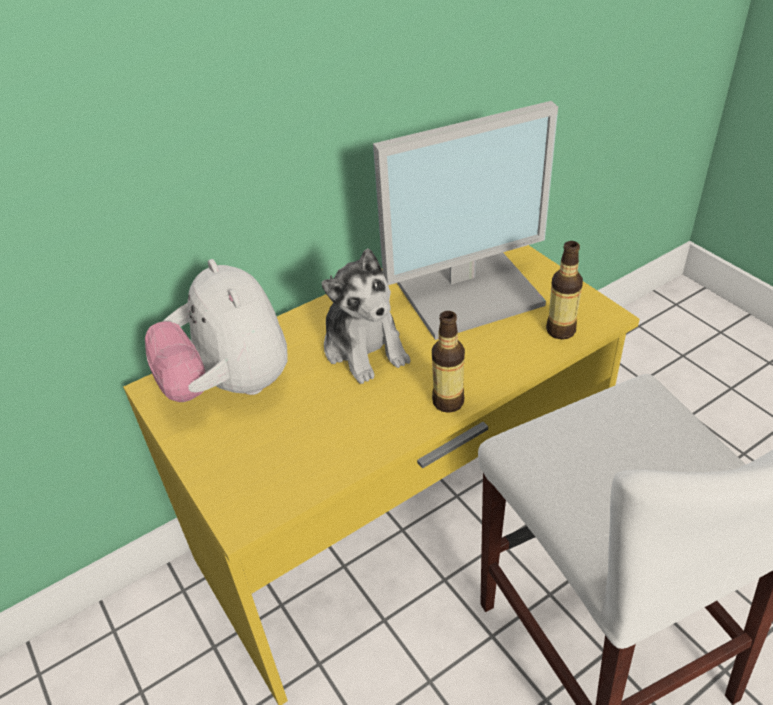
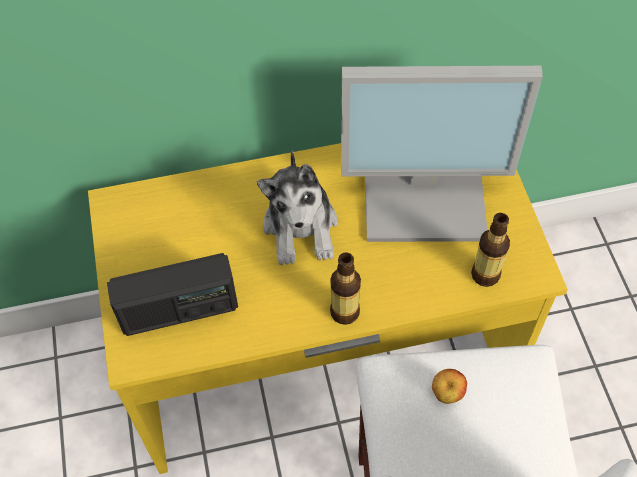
camera: 20 degrees right, 15 degrees up
(230, 386) = (172, 224): plush toy -> none
(274, 457) = (179, 311): none -> radio
(586, 439) = (447, 393): none -> apple

